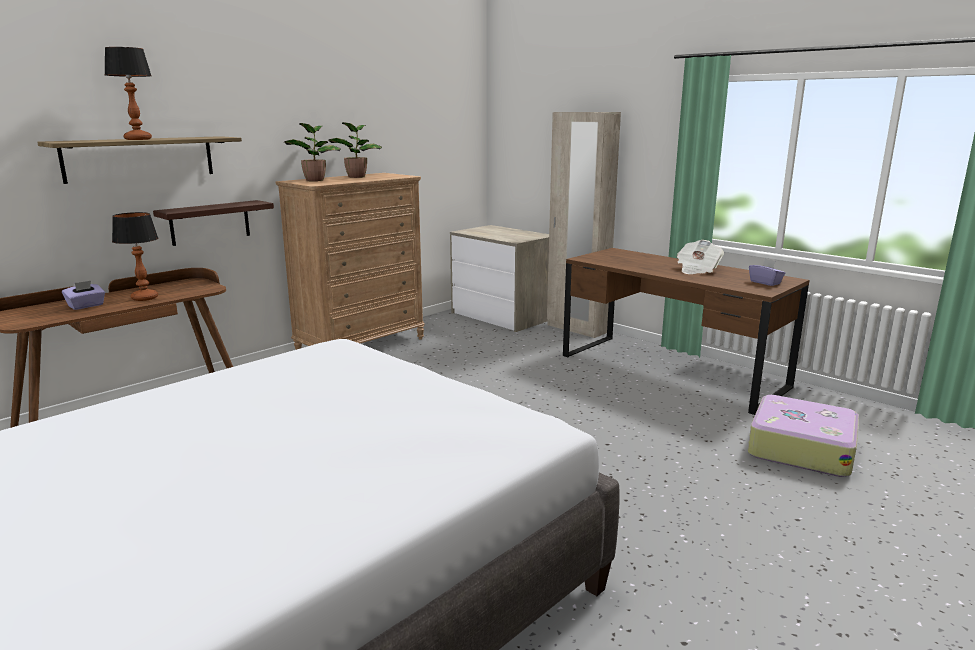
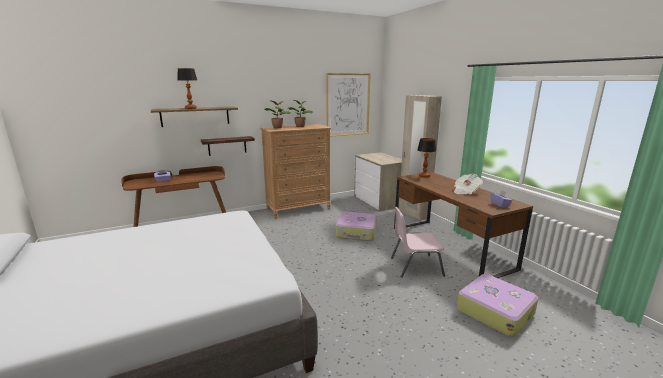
camera: 20 degrees right, 0 degrees up
(144, 298) = (188, 179): table lamp -> table lamp (424, 176)
(431, 134) = (348, 104): none -> picture
(503, 370) = (356, 232): none -> suitcase
(641, 407) = (415, 266): none -> pink chair

